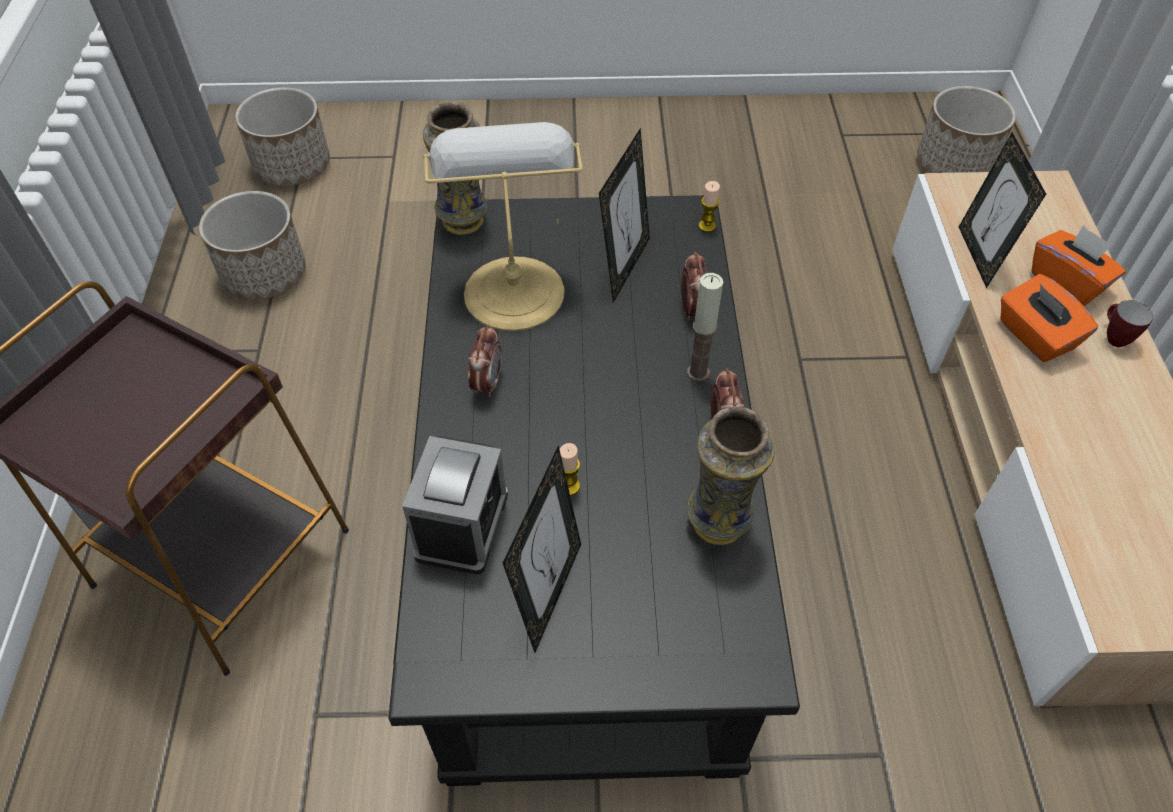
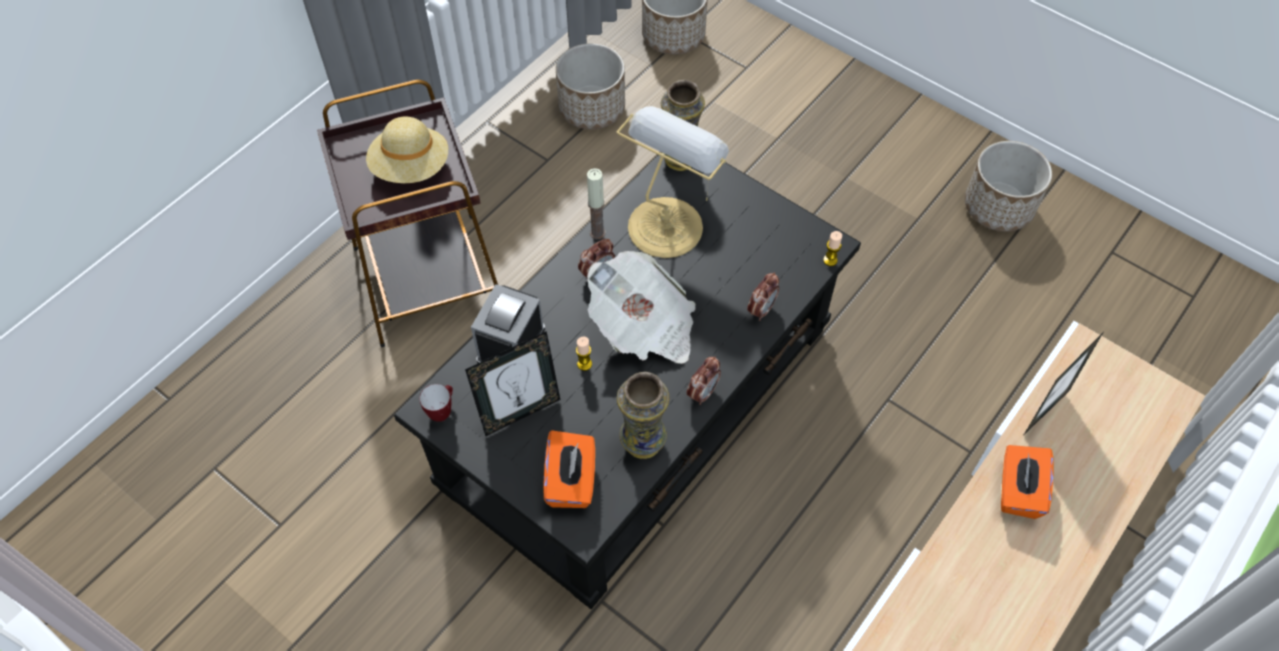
camera: 40 degrees right, 5 degrees up
(149, 400) = (411, 167): none -> beige hat
(462, 525) = (511, 345): alarm clock -> alarm clock turned 150 degrees clockwise
(593, 403) = (644, 326): none -> newspaper
(624, 267) = (747, 254): picture frame -> none
(698, 372) = (723, 350): candle -> candle (597, 233)
(954, 164) = (1184, 335): planter -> planter (998, 207)
(1067, 282) = (1093, 473): orange tissue box -> orange tissue box (571, 481)
(1112, 337) = (1078, 533): mug -> mug (442, 411)

